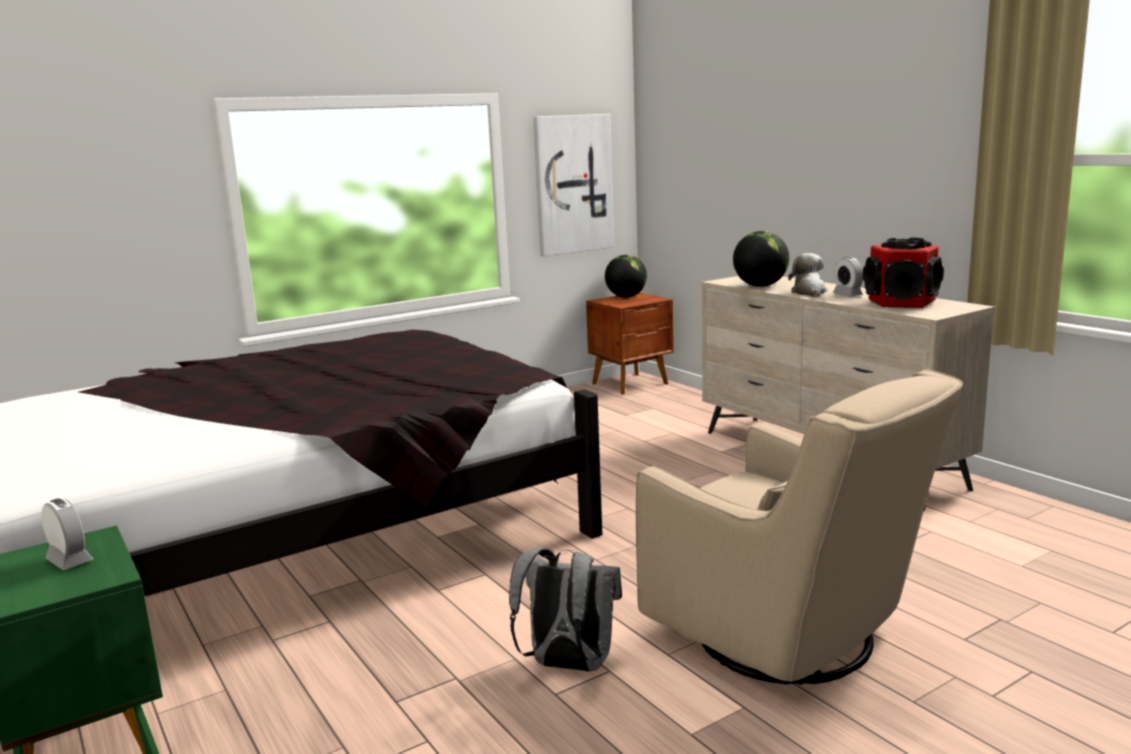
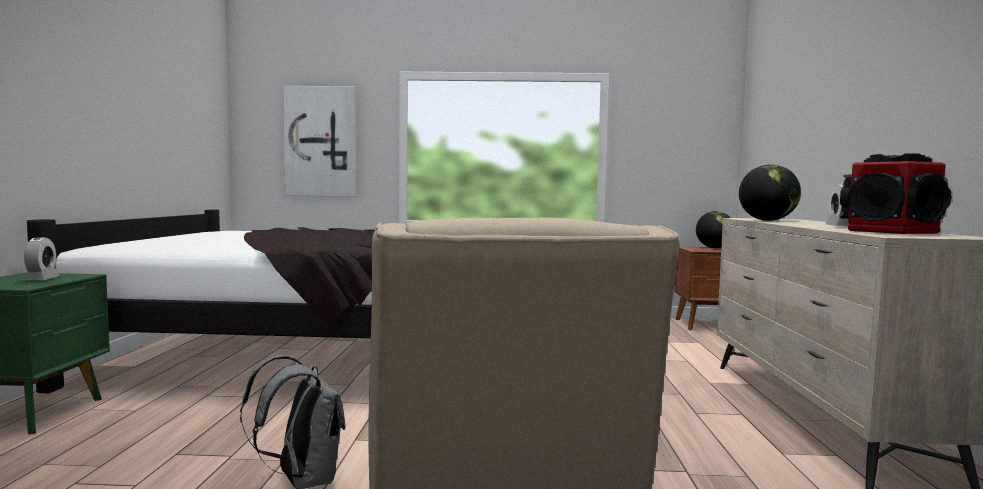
camera: 35 degrees right, 10 degrees down
(573, 184) = (674, 148): picture -> picture (320, 141)
(809, 293) = (801, 224): plush toy -> none

